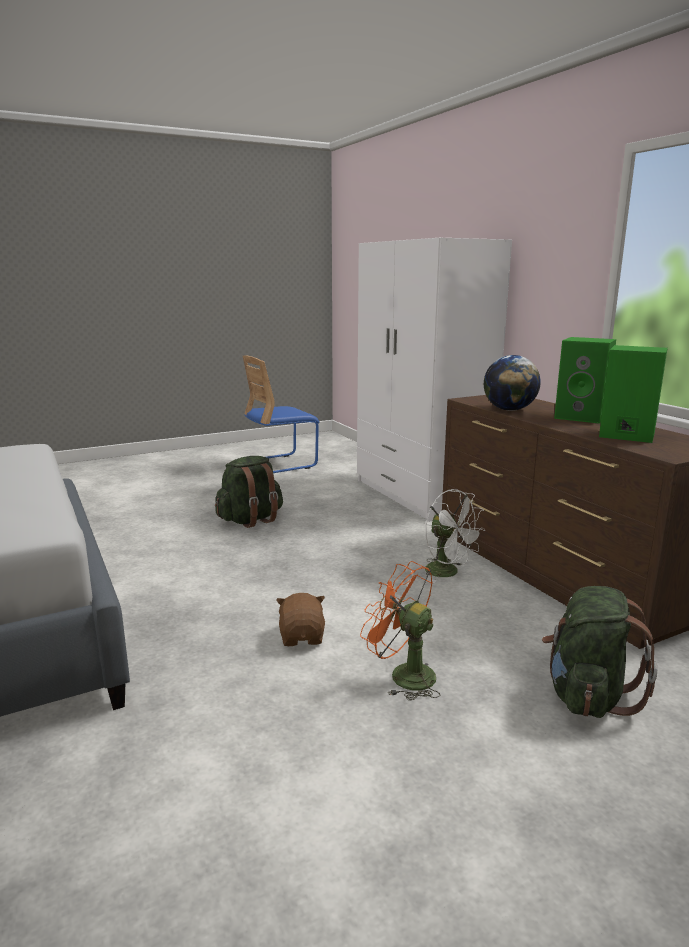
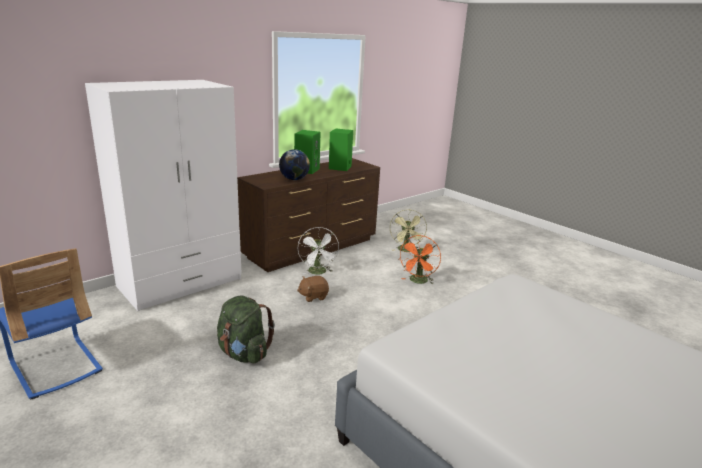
camera: 105 degrees left, 5 degrees up
(302, 637) = (405, 307): brown plush toy -> brown plush toy (313, 296)
(448, 573) = (318, 272): white fan -> white fan turned 135 degrees clockwise
(587, 695) = (406, 250): green backpack -> green fan

